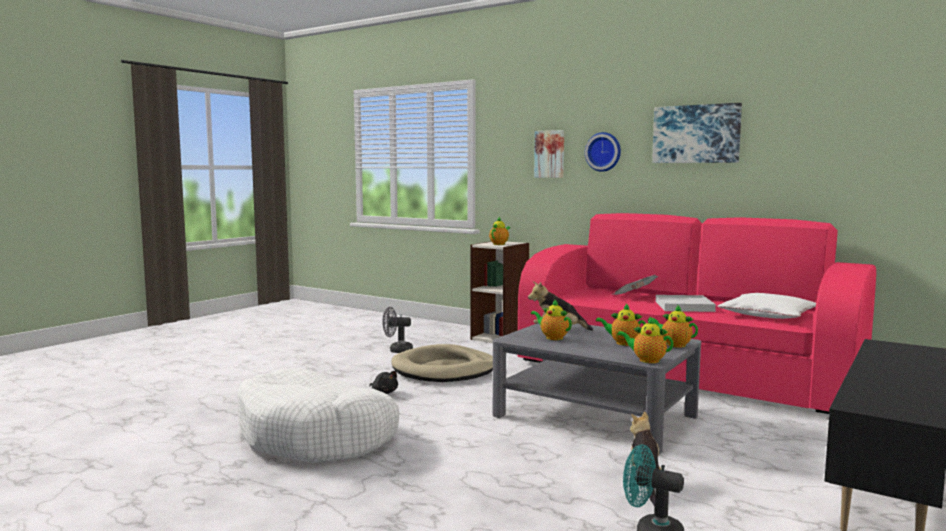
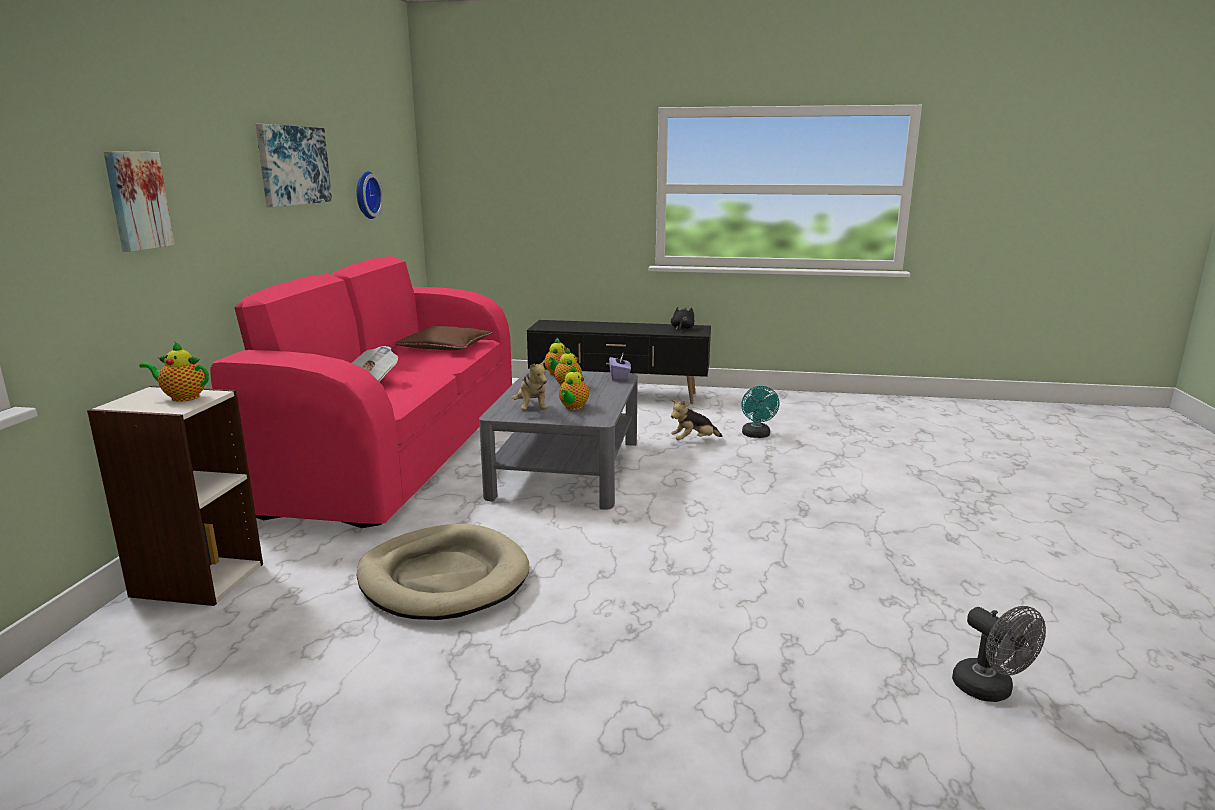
camera: 115 degrees left, 10 degrees up
(316, 436) = (774, 584): white dog bed -> none
(384, 392) = (589, 593): black plush toy -> black plush toy (682, 328)
(397, 350) = (324, 664): grey fan -> grey fan (990, 691)
(604, 152) = (212, 193): wall clock -> wall clock (365, 195)
(646, 360) = (619, 377): teapot -> purple tissue box
(684, 306) = (419, 367): white tray -> none
(767, 315) = (445, 347): white pillow -> brown pillow

